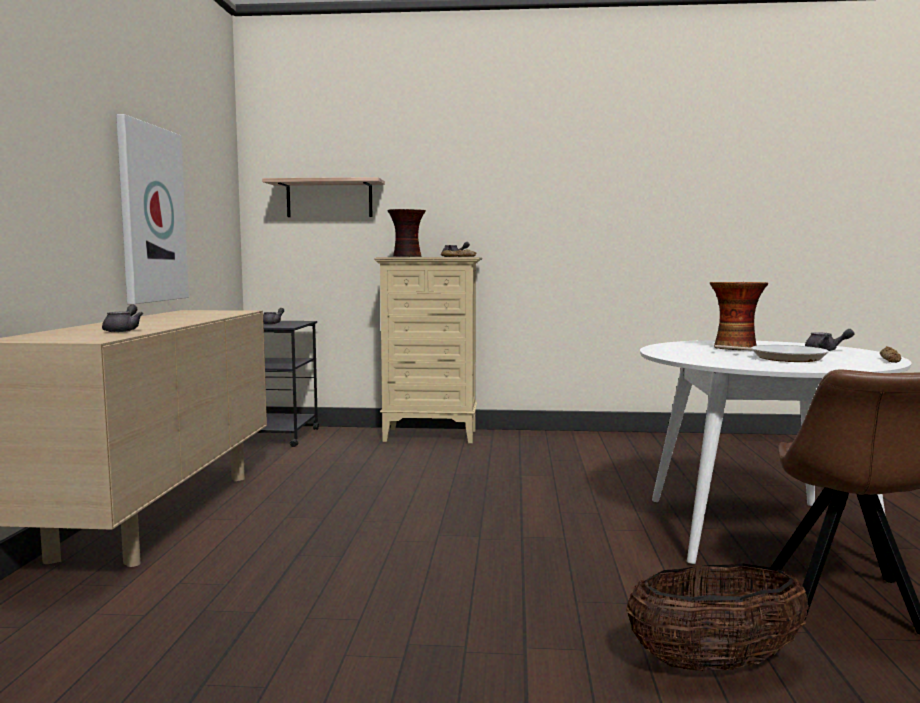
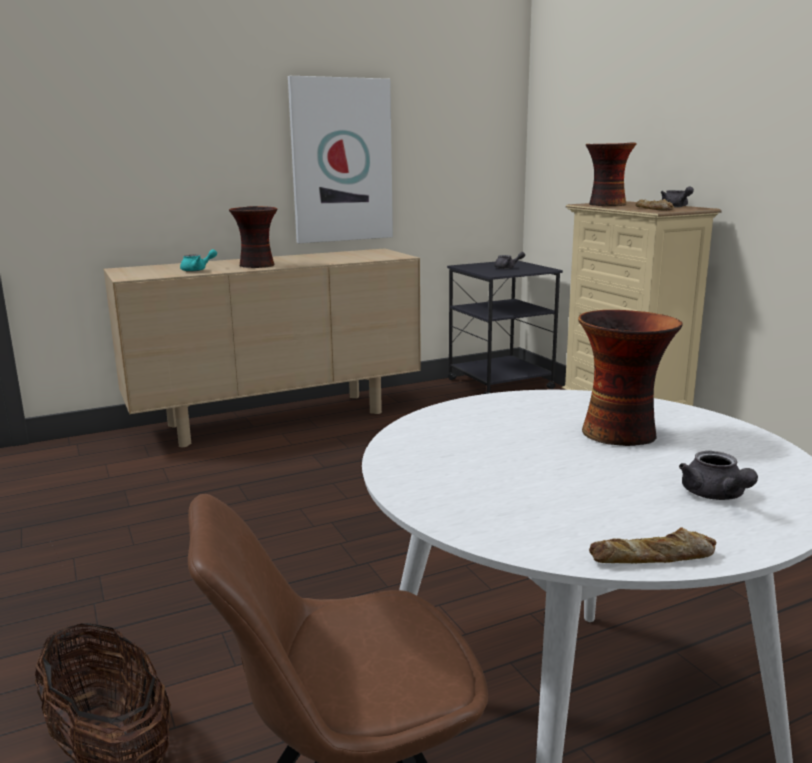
camera: 60 degrees right, 10 degrees up
(123, 330) = (197, 270): grey teapot -> turquoise teapot
(162, 324) = (257, 265): none -> vase
(329, 199) = (588, 126): shelf -> none
(783, 358) = (534, 471): frying pan -> none

